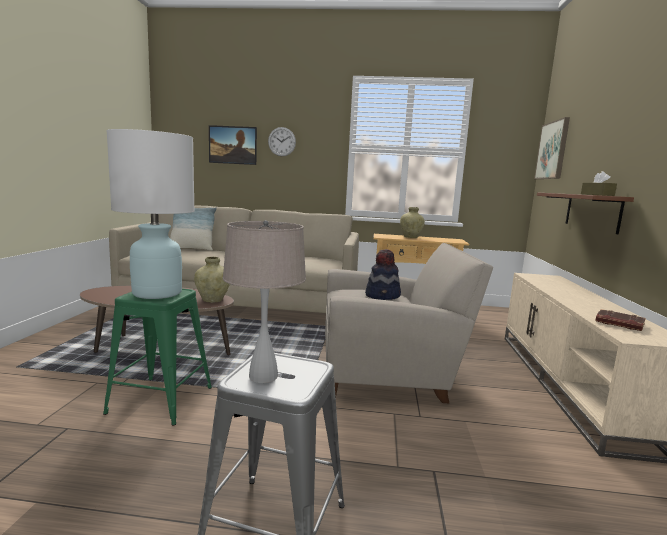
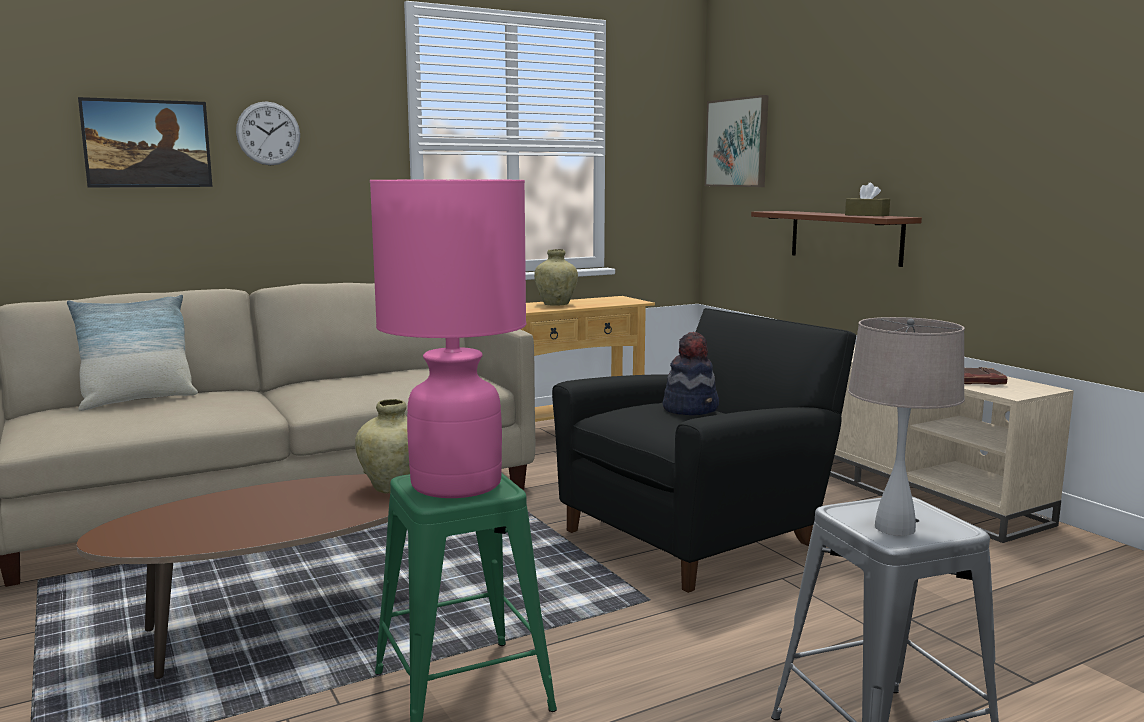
camera: 35 degrees left, 0 degrees up
(157, 293) = (456, 484): white table lamp -> pink table lamp
(389, 374) = (698, 533): beige armchair -> black armchair

